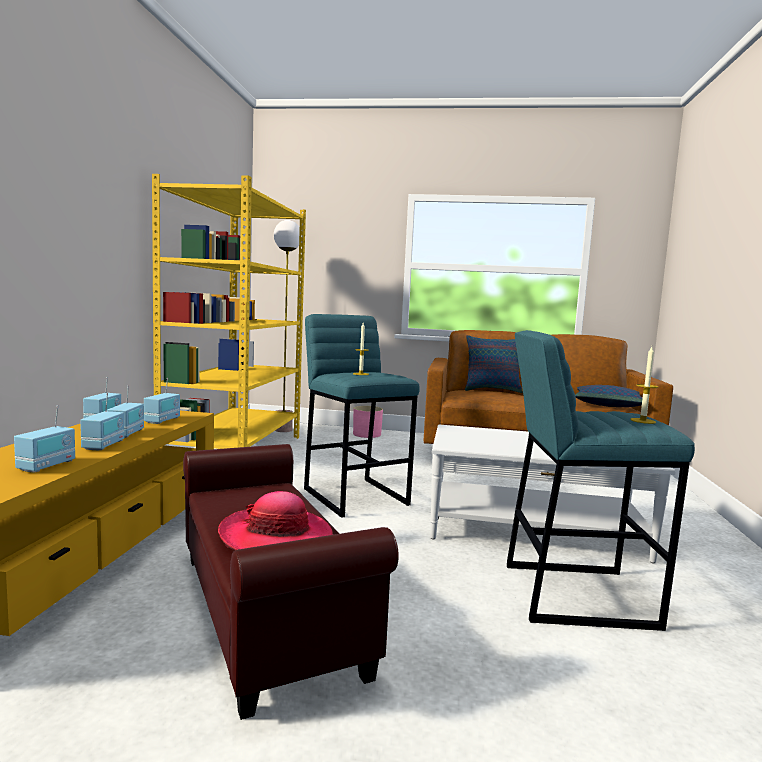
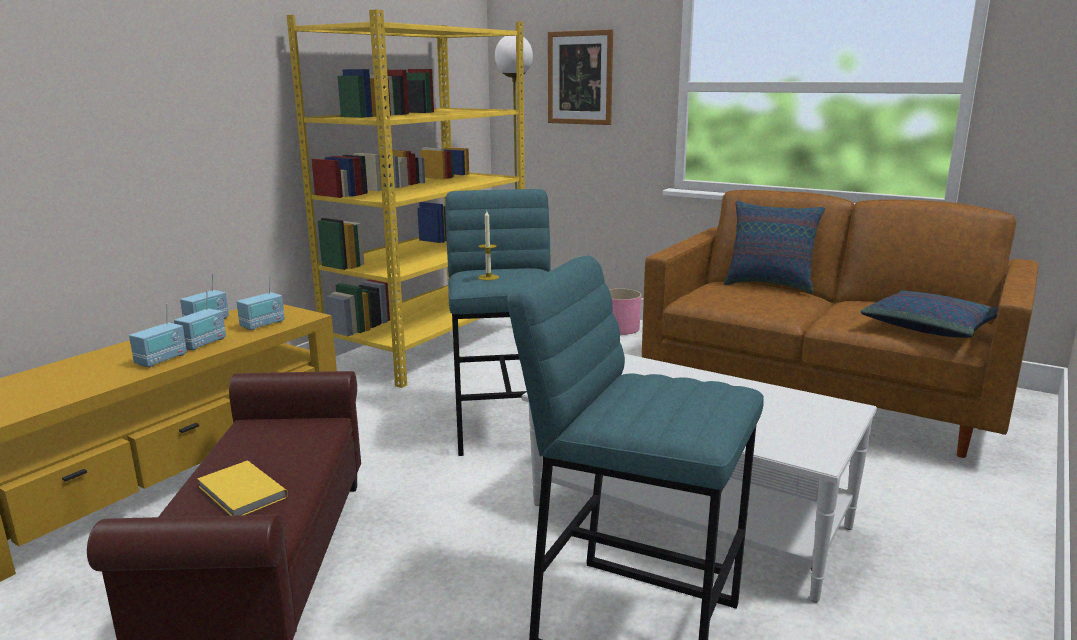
camera: 25 degrees right, 10 degrees up
(47, 466) = (81, 385): radio -> none
(276, 536) = (241, 493): hat -> yellow book
(329, 256) = (580, 78): none -> picture
(643, 421) = (693, 413): candle -> none

